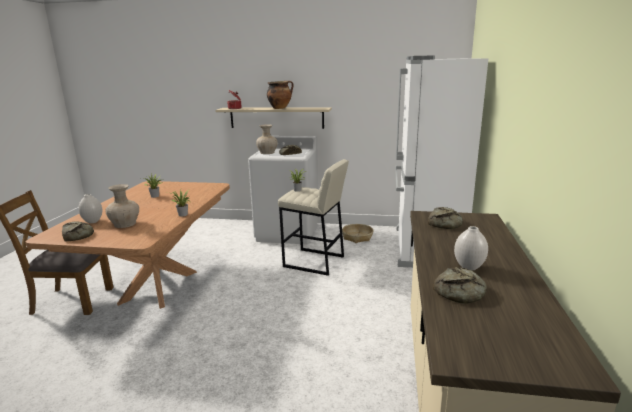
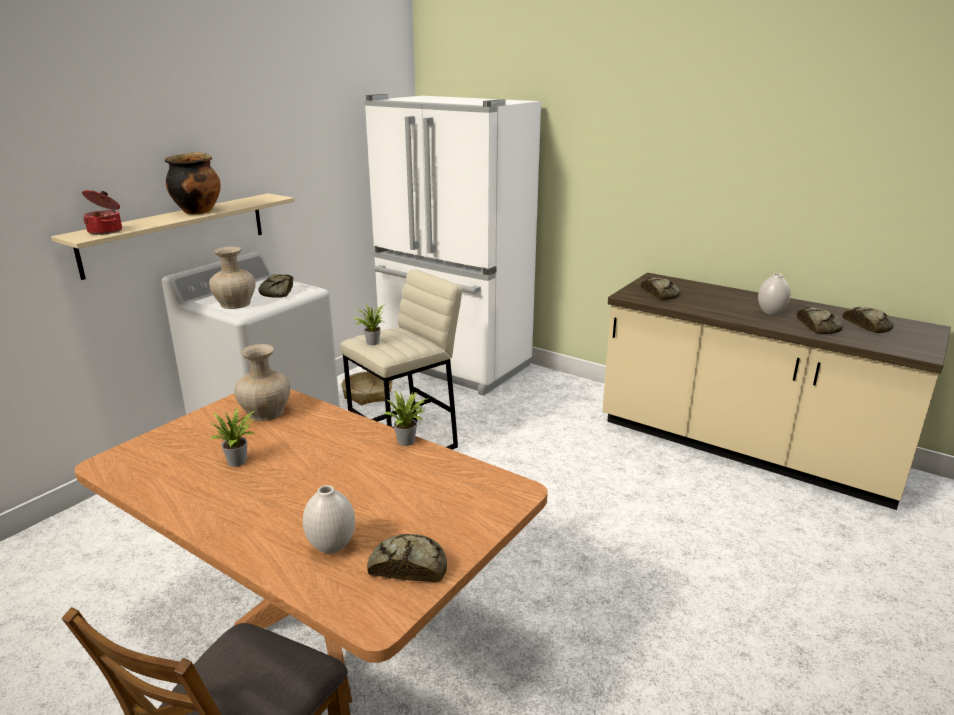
camera: 65 degrees left, 5 degrees up
(124, 224) = (395, 505): beige vase -> beige vase (266, 412)
(512, 321) = (867, 325): none -> bread

